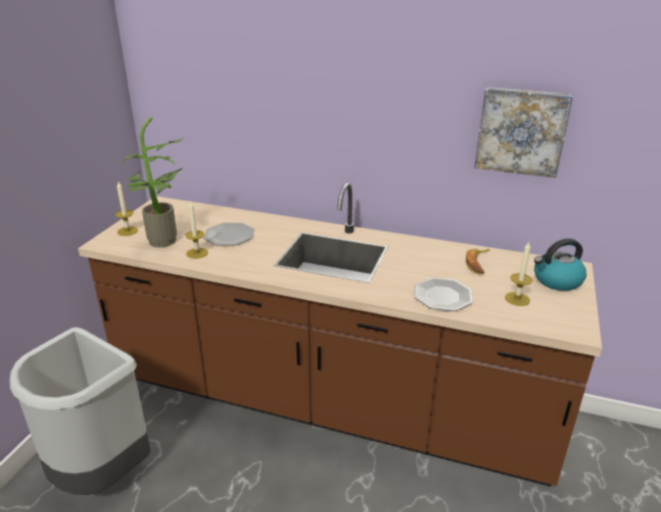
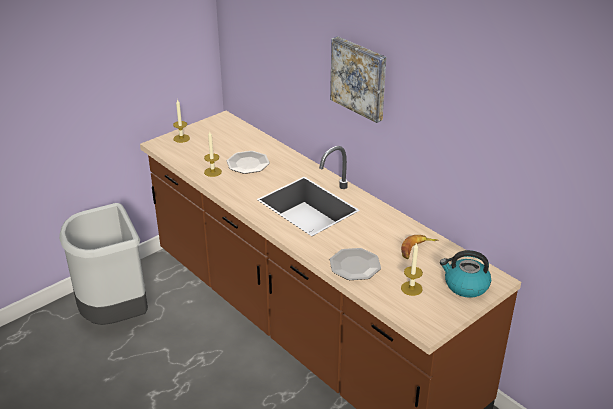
camera: 30 degrees right, 5 degrees up
(163, 243) = (197, 156): potted plant -> none
(521, 131) = (471, 142): picture -> picture (360, 78)

